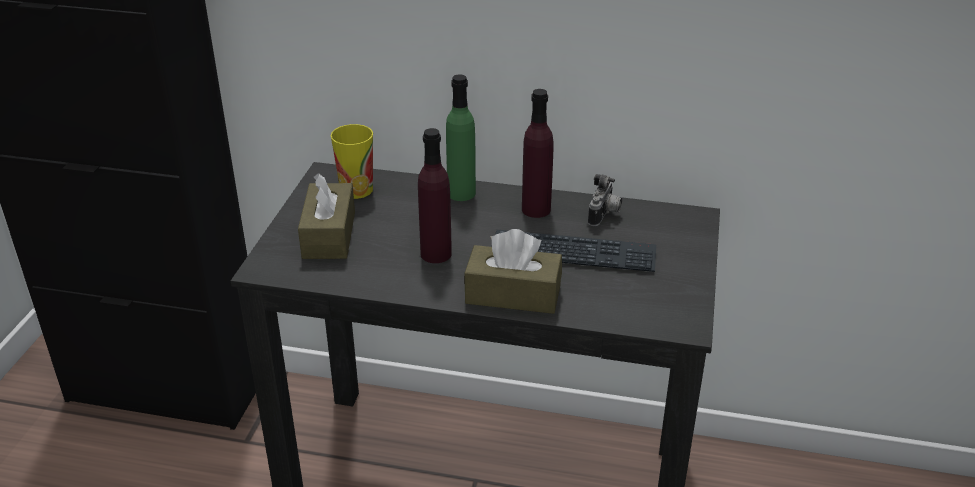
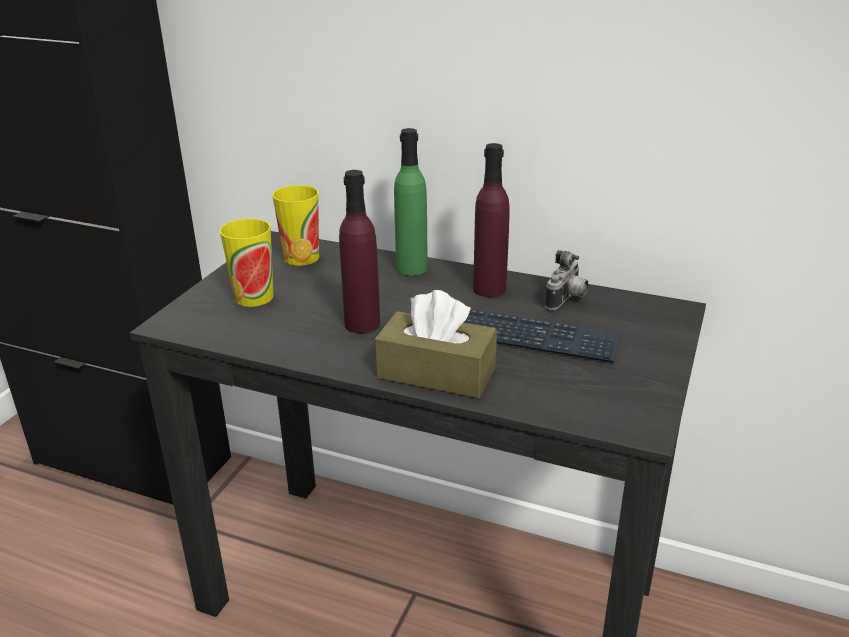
camera: 10 degrees right, 5 degrees down
(329, 235) = (254, 297): brown tissue box -> cup

